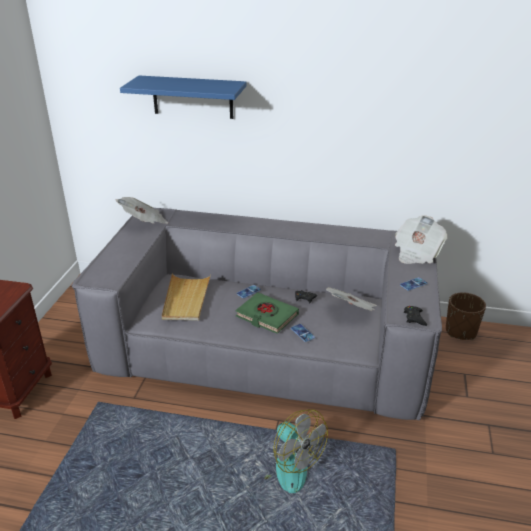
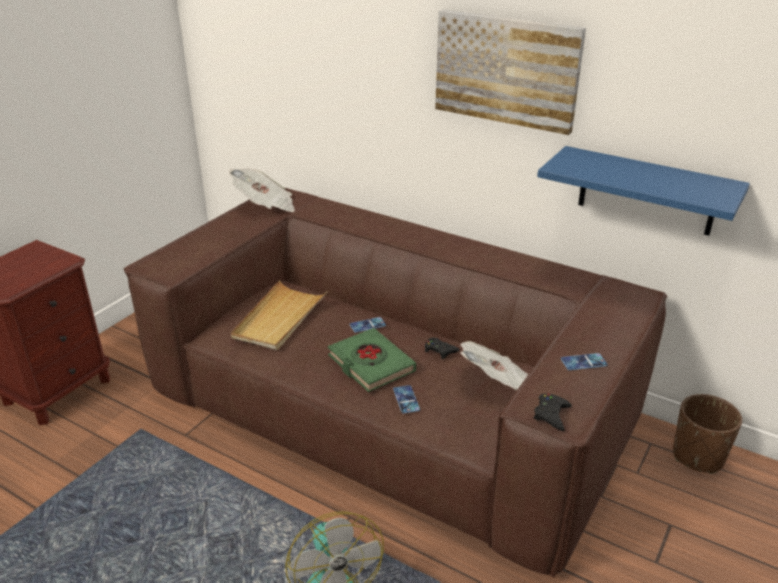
camera: 20 degrees right, 0 degrees up
(192, 97) = (345, 40): blue shelf -> blue shelf (647, 191)
(265, 346) = (389, 408): grey sofa -> brown sofa
(317, 107) = (507, 70): none -> picture
(416, 253) = (620, 316): newspaper -> none

